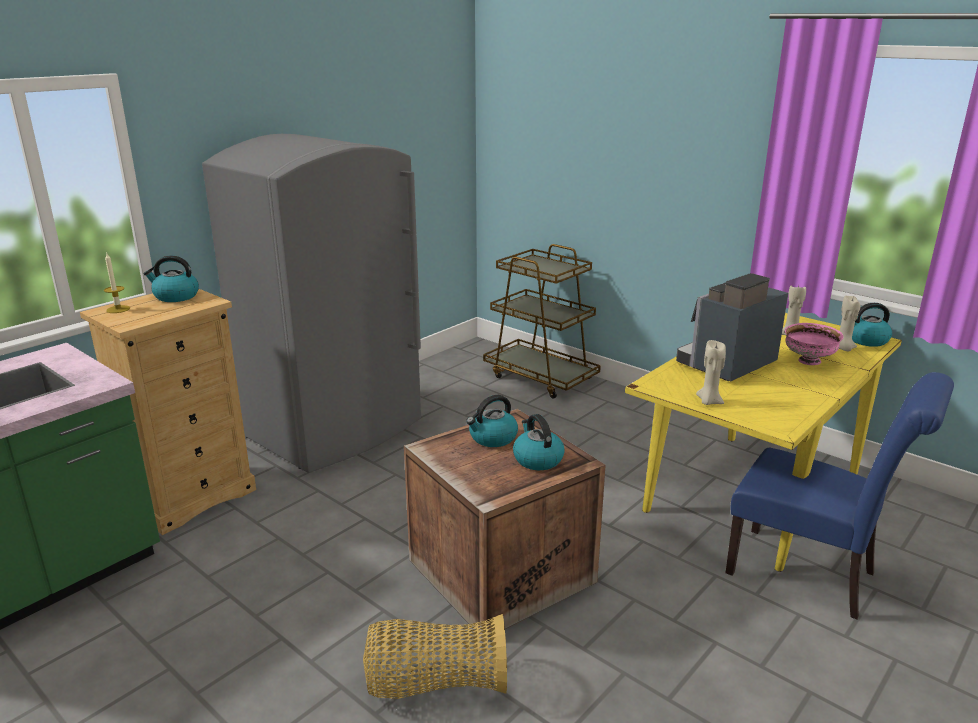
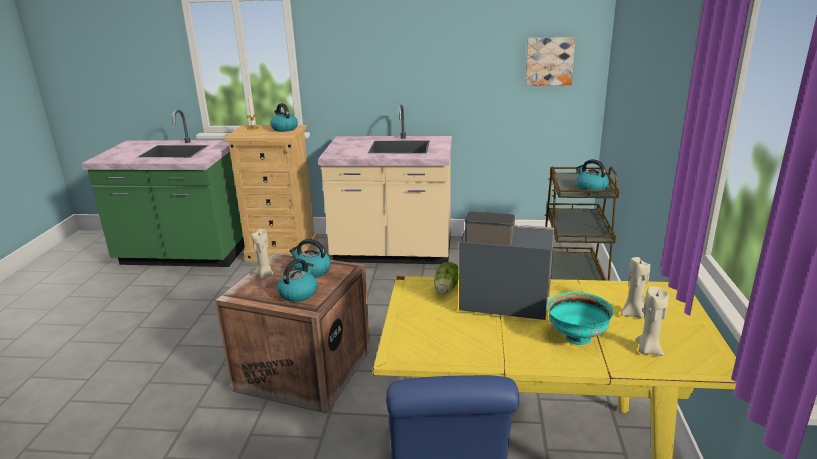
camera: 55 degrees right, 0 degrees up
(335, 429) = (392, 253): grey fridge -> beige counter
(431, 146) = (549, 61): none -> picture
(435, 684) = (182, 391): basket -> none
(680, 376) = (446, 289): none -> lettuce
(708, 401) = (410, 312): beige candle -> beige candle (264, 274)
(809, 361) = (576, 338): pink bowl -> turquoise bowl
(866, 340) = (702, 359): kettle -> kettle (591, 188)

